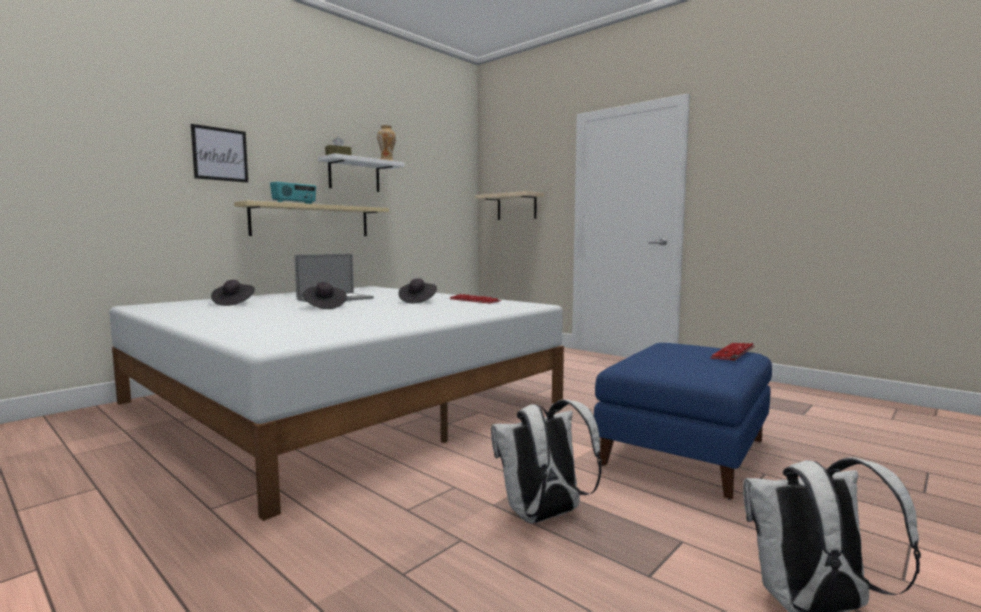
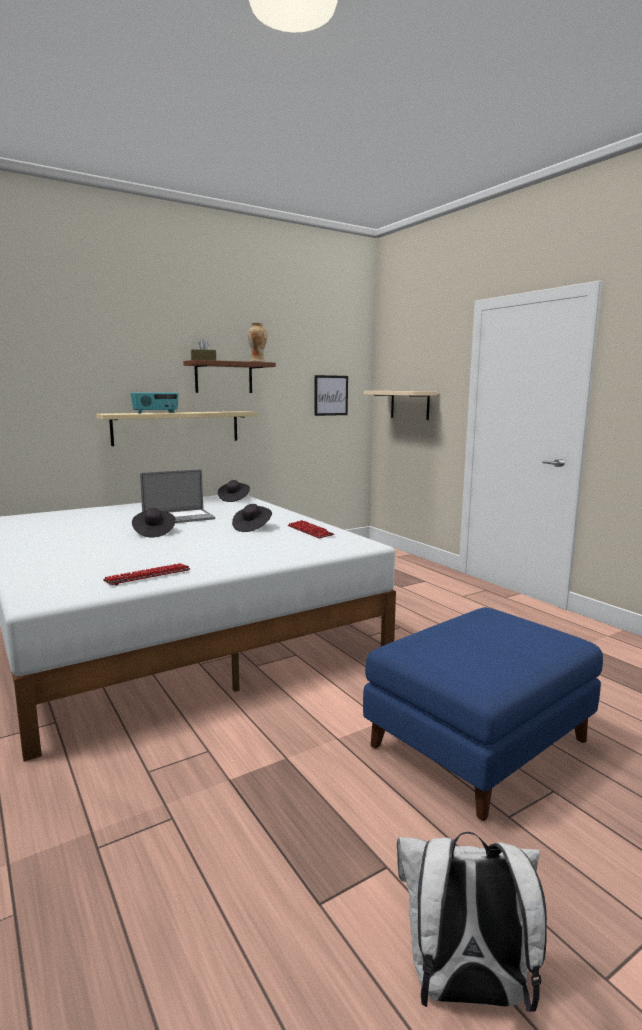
camera: 15 degrees right, 5 degrees up
(220, 154) = (81, 367): picture -> picture (331, 395)
(233, 303) = (81, 520): black hat -> black hat (233, 499)
(354, 175) = (224, 377): white shelf -> brown shelf
(543, 516) = (267, 804): white backpack -> none
(733, 353) = (544, 641): keyboard -> keyboard (147, 576)

